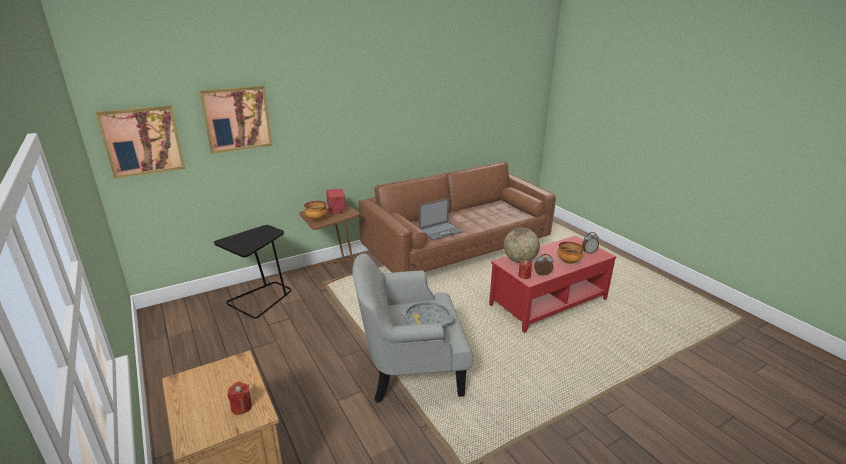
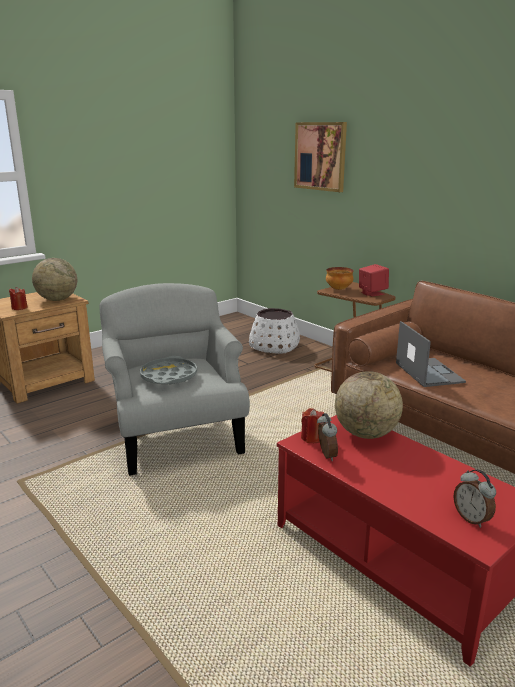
camera: 80 degrees right, 5 degrees down
(142, 141) = (260, 164): picture -> none
(226, 375) = (57, 299): none -> globe
(261, 299) = (274, 346): black side table -> white planter
(441, 231) = (428, 372): laptop -> laptop turned 150 degrees counterclockwise
(568, 262) = (399, 486): bowl -> none

